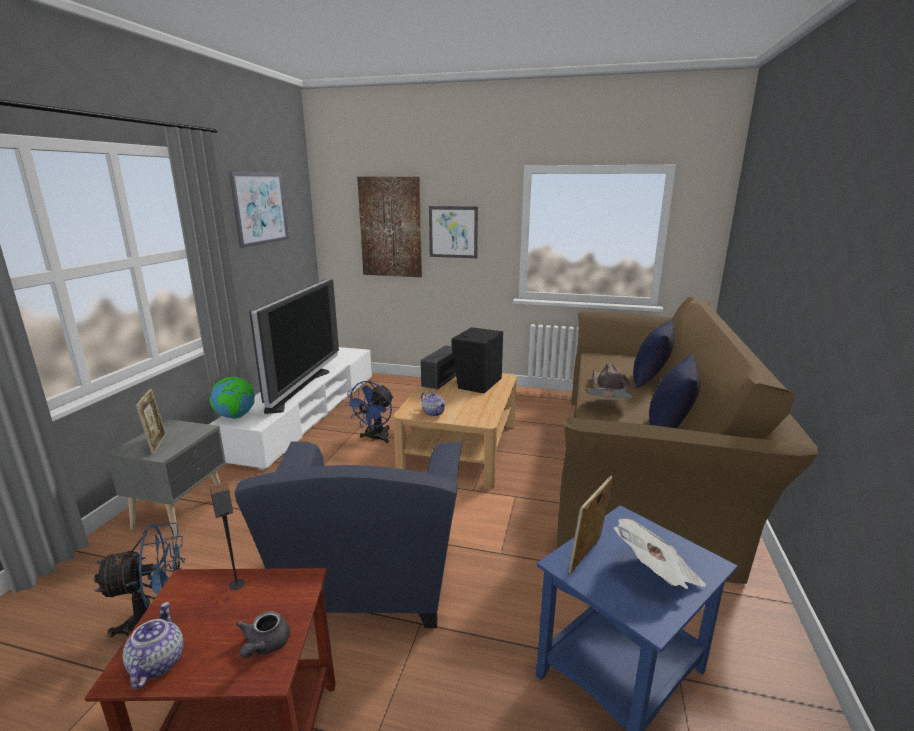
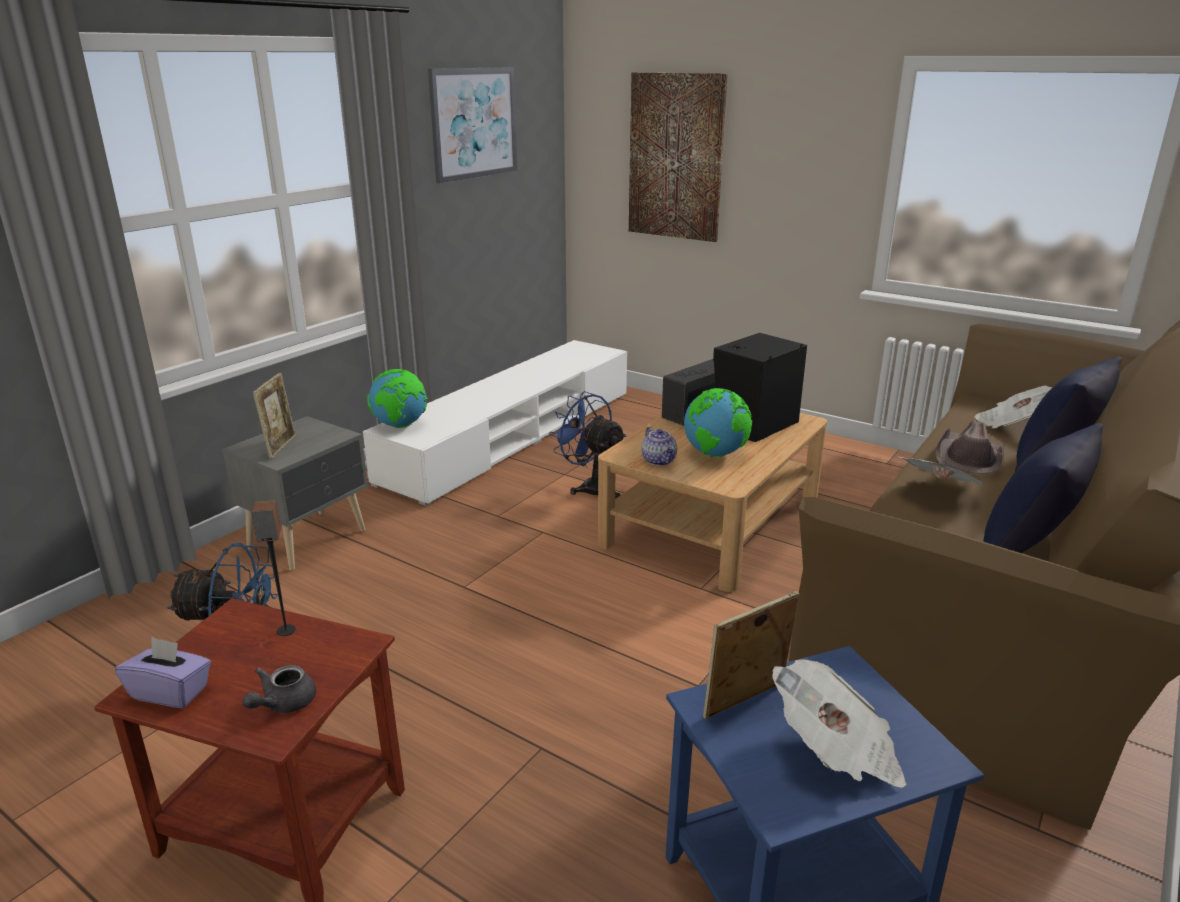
camera: 20 degrees right, 5 degrees up
(157, 663) = (171, 692): teapot -> purple tissue box
(299, 389) = (498, 399): television -> none
(371, 587) = (498, 686): blue armchair -> none
(375, 438) = (591, 487): blue fan -> blue fan turned 90 degrees clockwise
(453, 232) = (773, 169): picture -> none
(465, 404) = (716, 454): none -> globe
(618, 364) = (1013, 424): none -> newspaper

